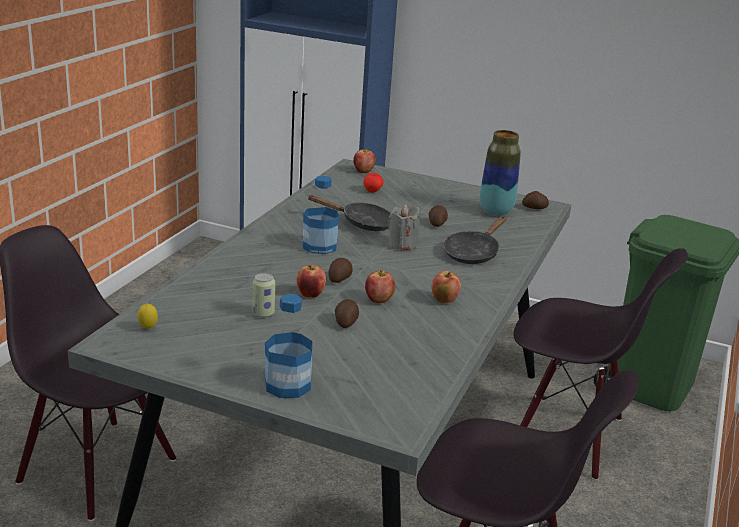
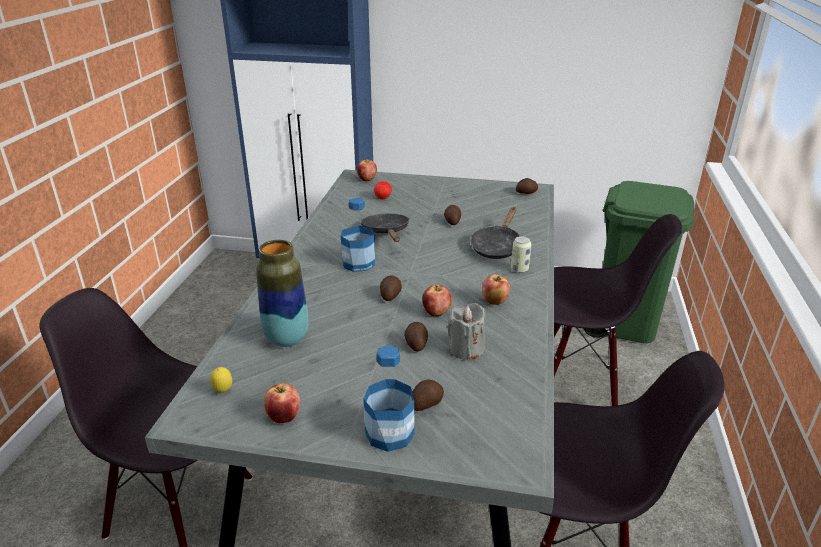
camera: 10 degrees left, 5 degrees up
(263, 313) = (333, 349): can -> can (519, 269)
(311, 295) = (371, 318): apple -> apple (284, 417)
(332, 369) = (425, 403): none -> potato
(361, 223) = (386, 232): black frying pan -> black frying pan turned 105 degrees counterclockwise
(402, 244) = (432, 248): grey candle -> grey candle (466, 349)
(495, 212) = (496, 201): vase -> vase (286, 338)

